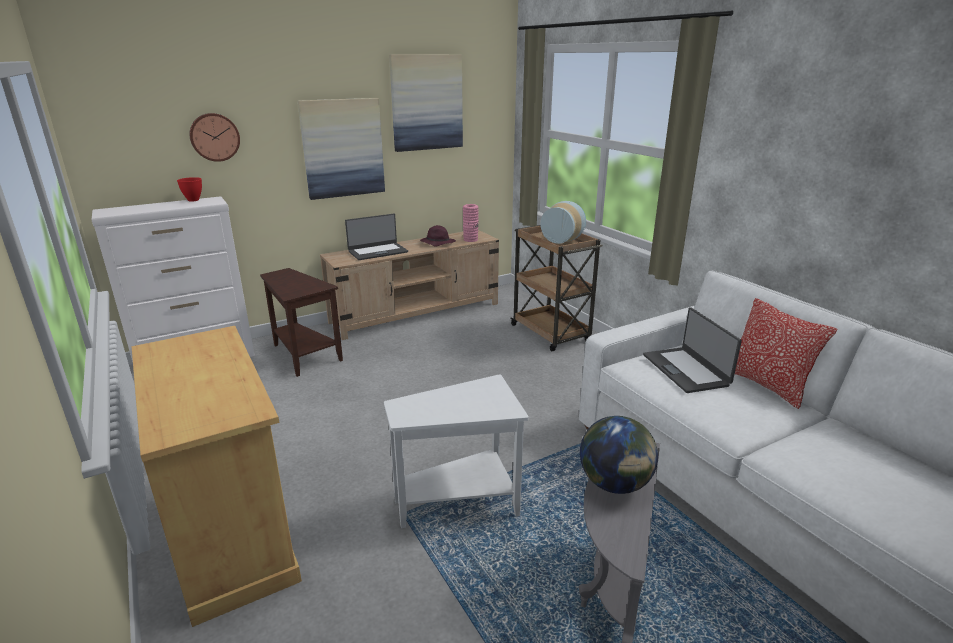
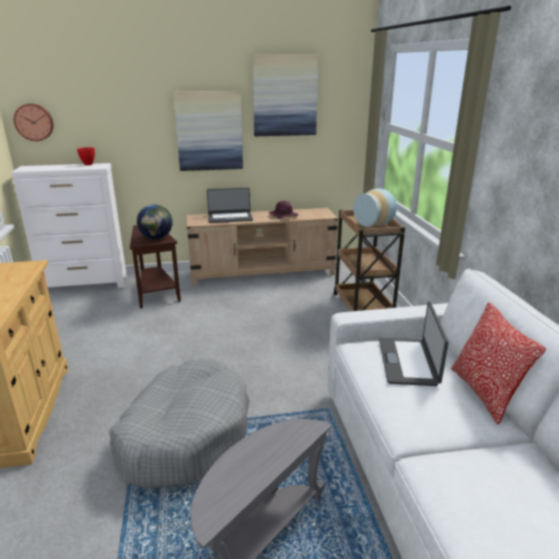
camera: 20 degrees right, 0 degrees up
(214, 137) = (108, 117): wall clock -> wall clock (34, 122)
(460, 501) = (184, 434): white side table -> grey dog bed
(470, 239) = (313, 216): pink vase -> none
(615, 484) = (256, 451): globe -> globe (156, 238)

